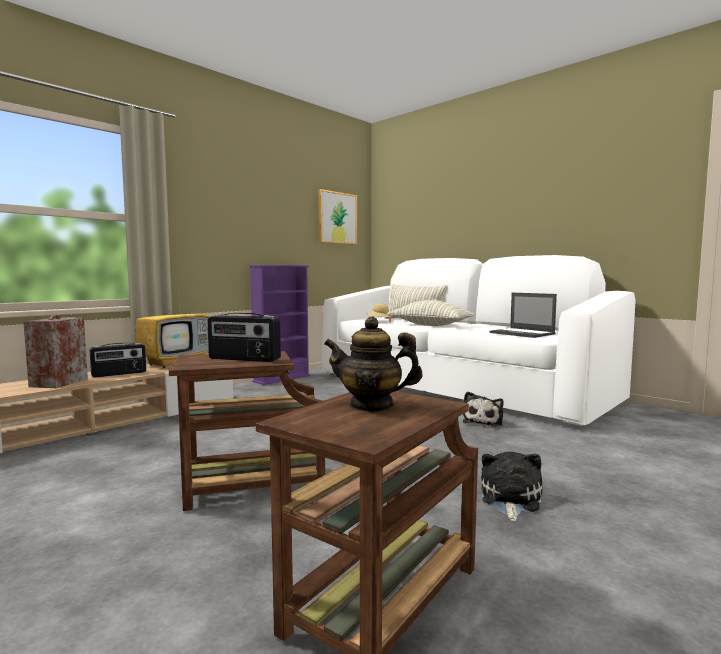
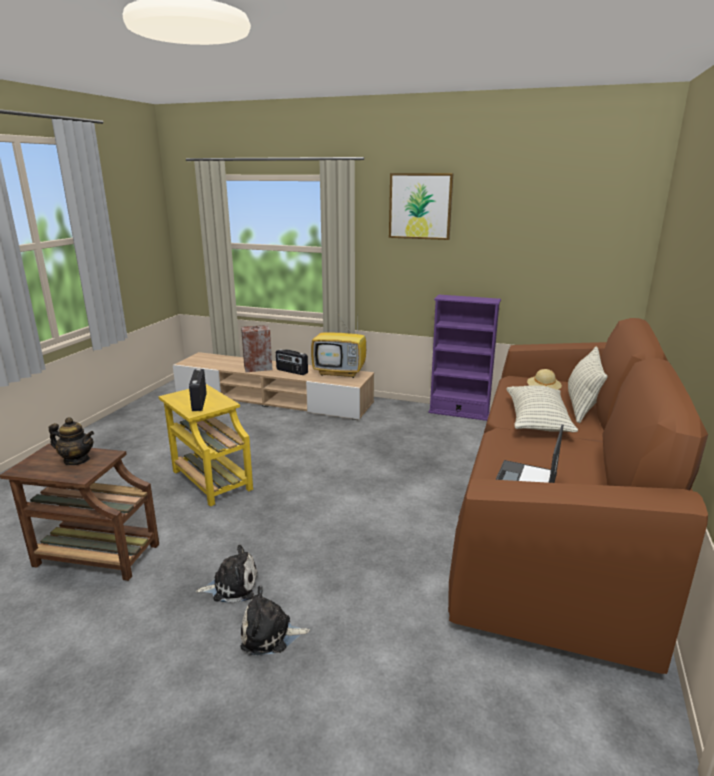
camera: 65 degrees right, 15 degrees up
(250, 487) = (210, 479): brown side table -> yellow side table
(337, 218) = (582, 239): picture -> picture (420, 206)
(371, 406) = (77, 460): teapot -> teapot turned 120 degrees clockwise
(456, 387) = (554, 511): white sofa -> brown sofa
(483, 421) = (427, 549): plush toy -> plush toy (270, 635)

